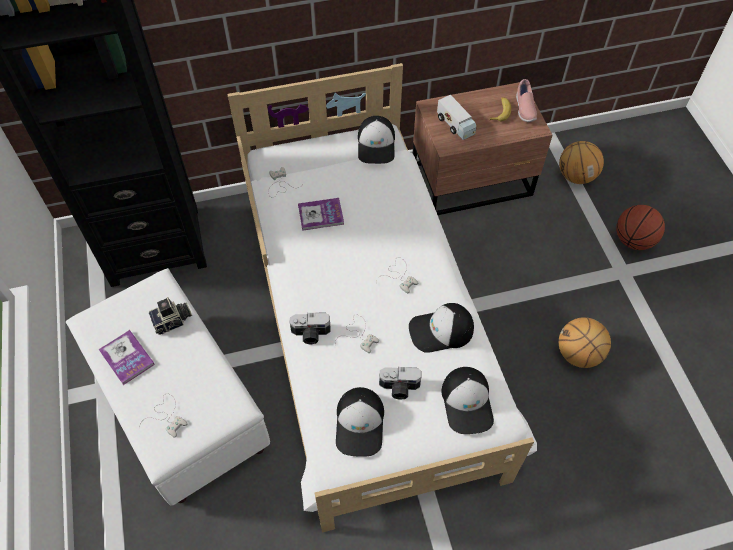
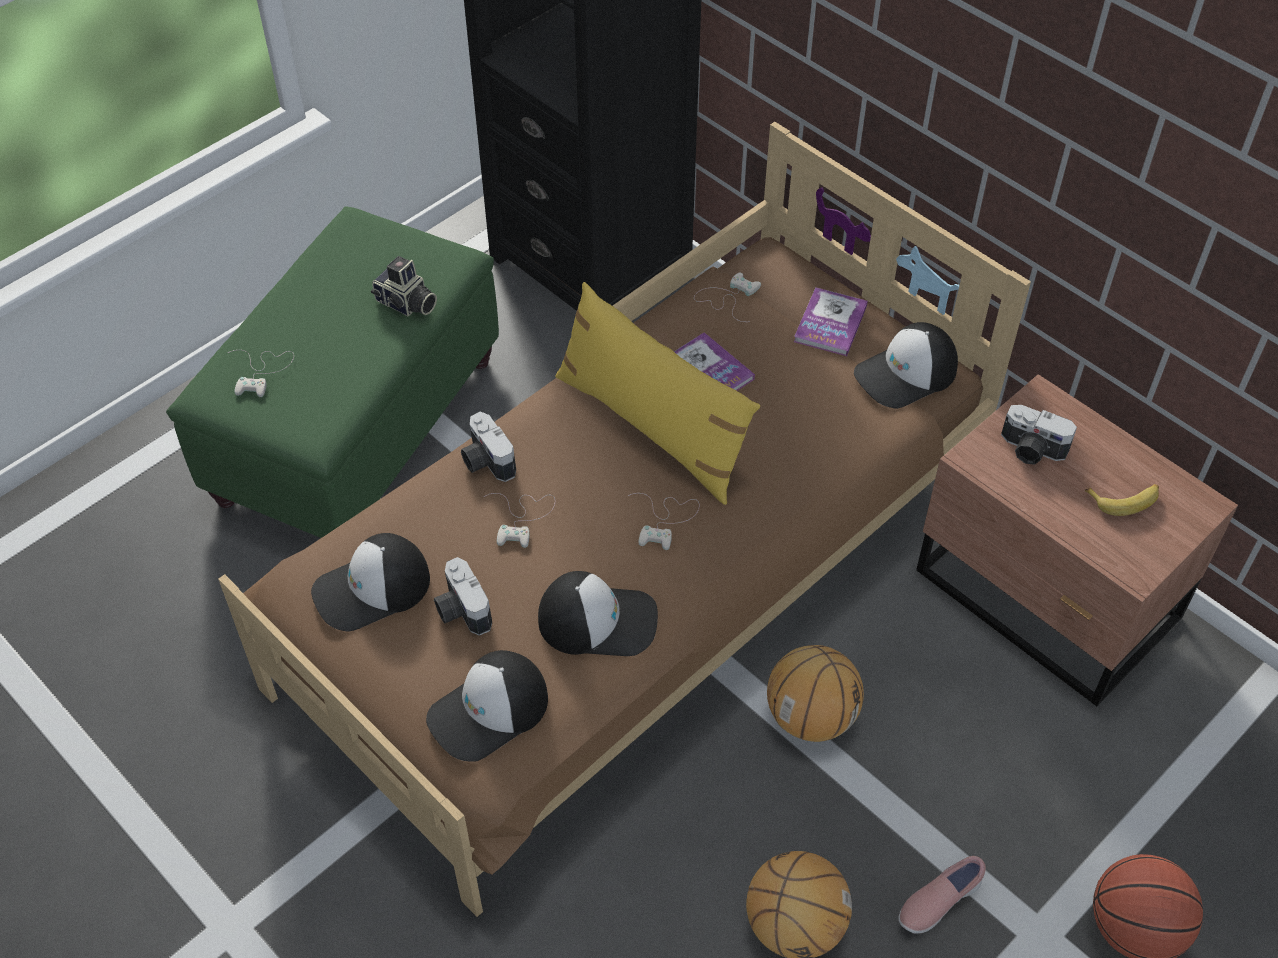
camera: 60 degrees right, 5 degrees down
(127, 358) = (323, 288): book -> book (830, 323)
(180, 405) = (359, 428): white ottoman -> green ottoman
(339, 253) = (652, 427): none -> yellow pillow
(367, 324) = (637, 580): white bed -> brown bed
(441, 331) = (598, 620): cap -> cap turned 135 degrees clockwise
(455, 125) = (1031, 450): toy truck -> camera
(524, 109) = (1166, 533): pink shoe -> pink shoe (938, 901)
(576, 176) = (1209, 762): basketball -> basketball (811, 716)

